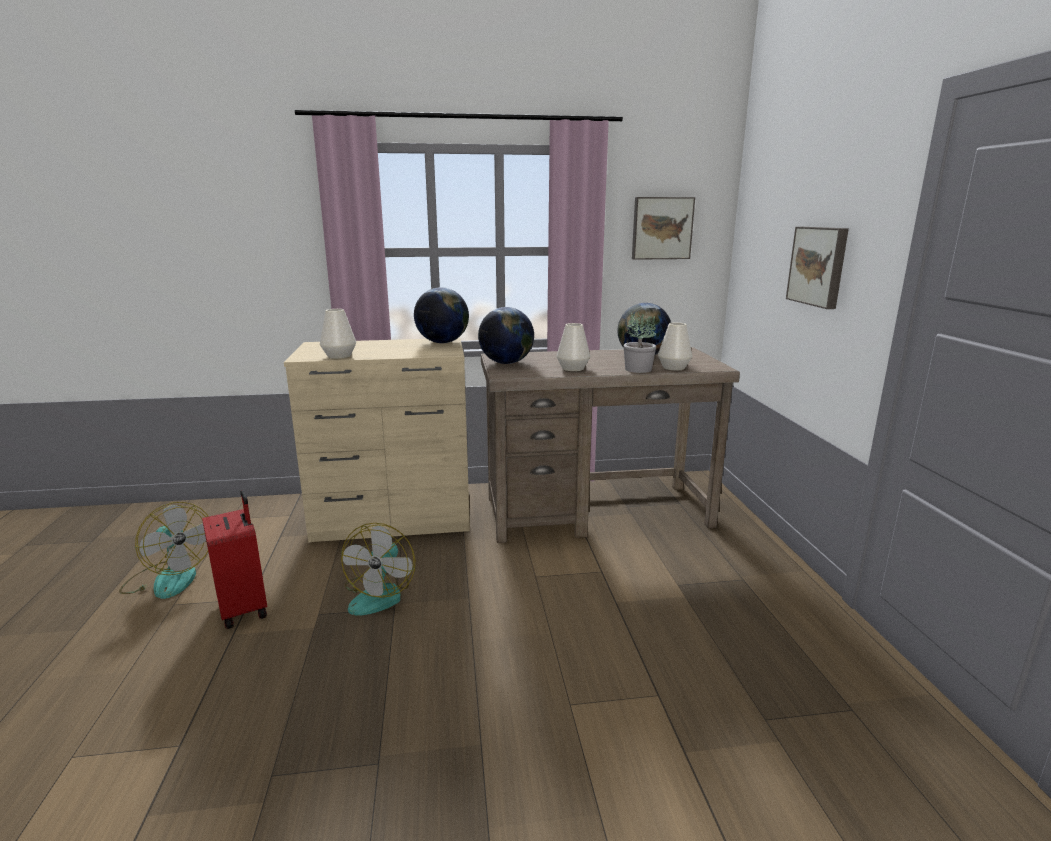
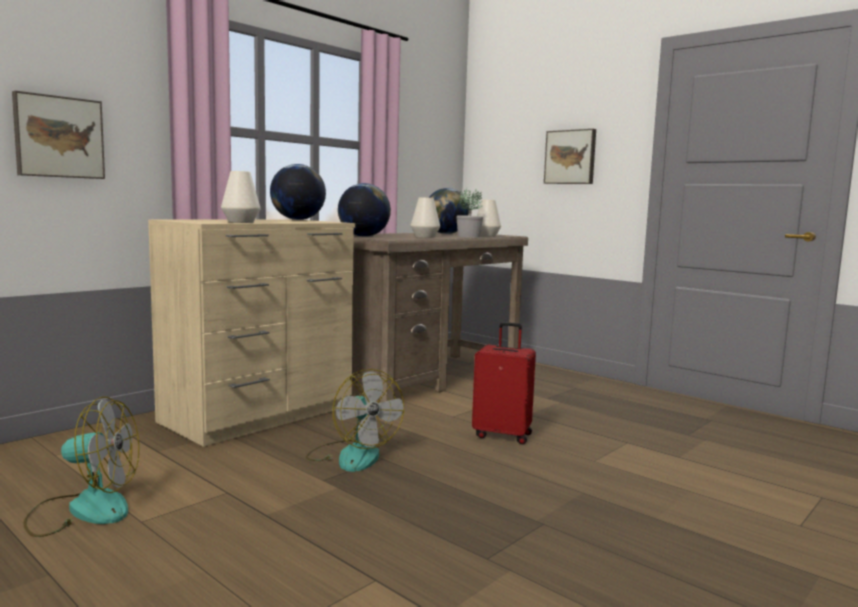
camera: 40 degrees left, 10 degrees down
(245, 608) = (237, 499): red suitcase -> red suitcase (503, 435)
(661, 228) = (424, 134): picture -> picture (58, 137)

